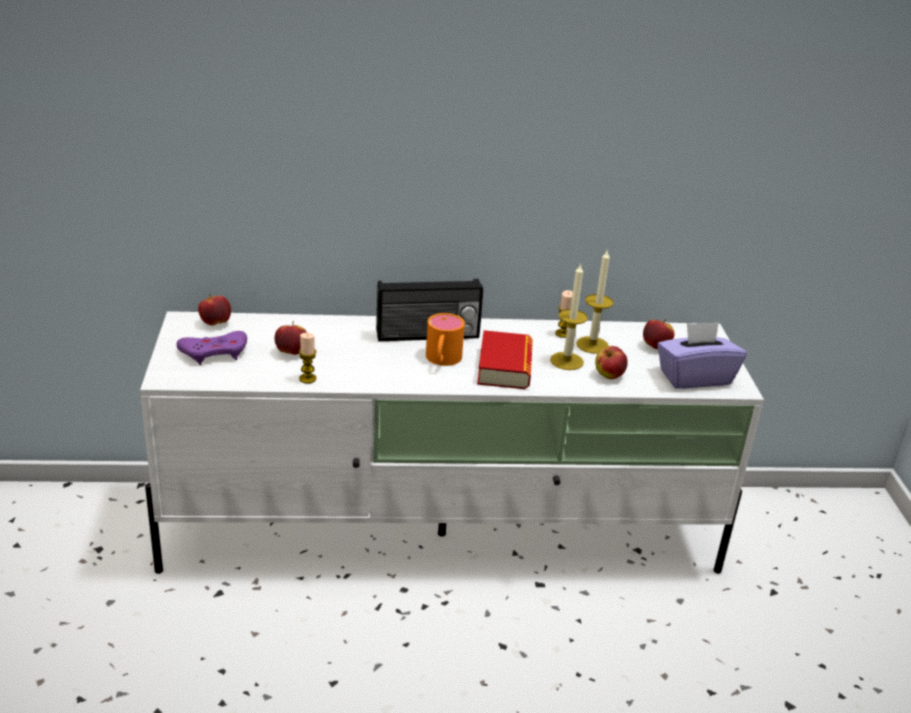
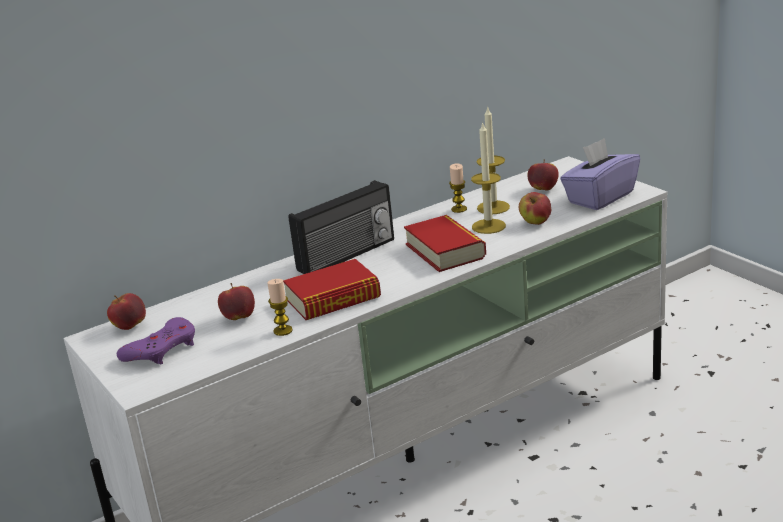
camera: 25 degrees left, 5 degrees down
(373, 369) = (333, 299): none -> book
(442, 360) = (385, 268): orange mug -> none

